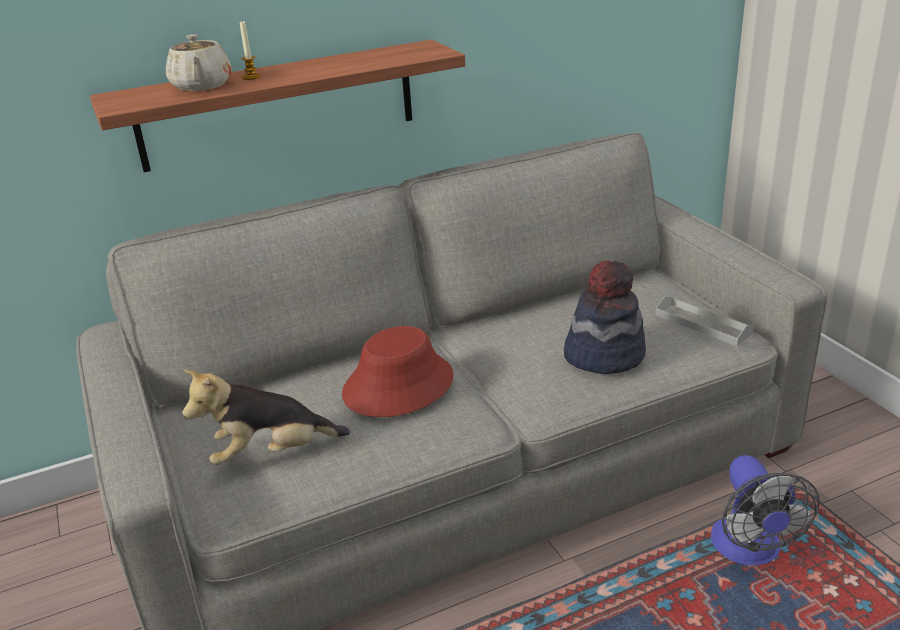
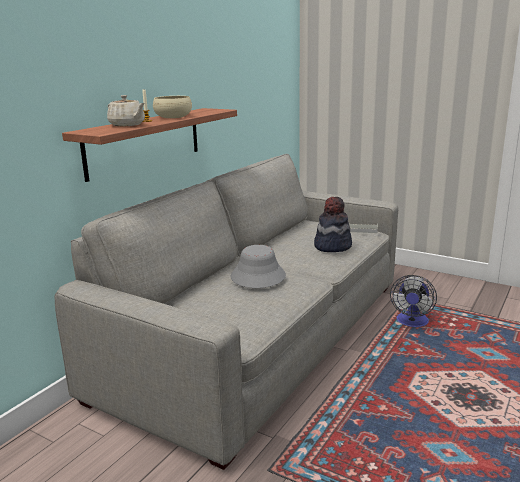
camera: 35 degrees left, 10 degrees down
(271, 453) = (233, 314): plush toy -> none
(314, 68) = (173, 117): none -> beige bowl
(398, 385) = (257, 276): red hat -> grey hat
(750, 551) = (412, 322): fan -> fan turned 60 degrees clockwise

